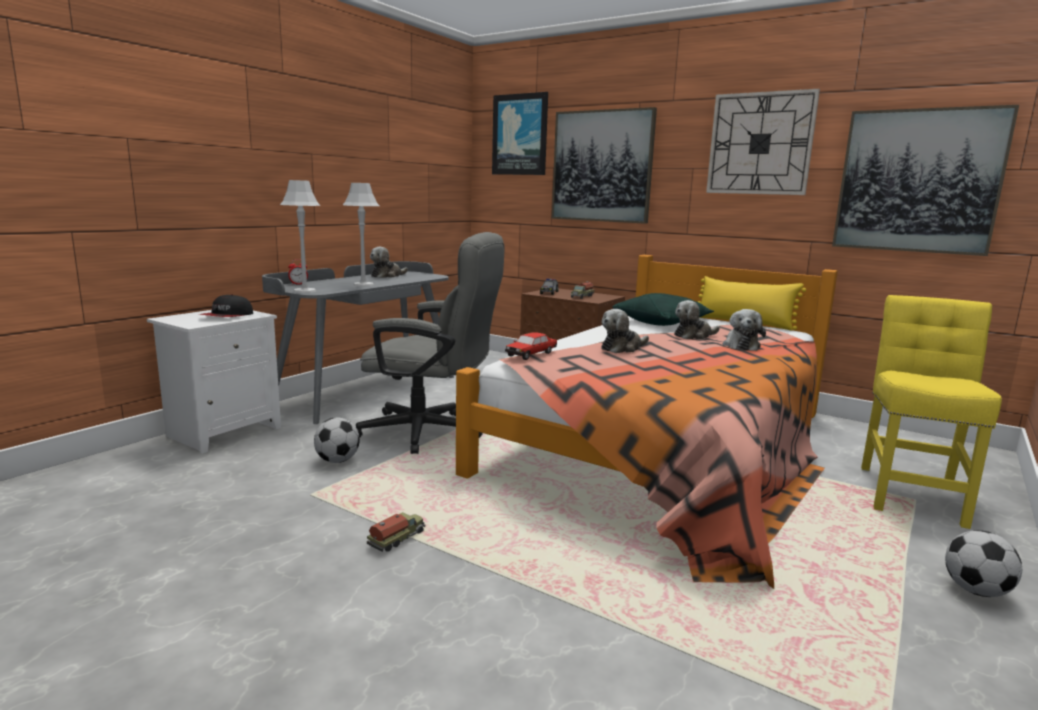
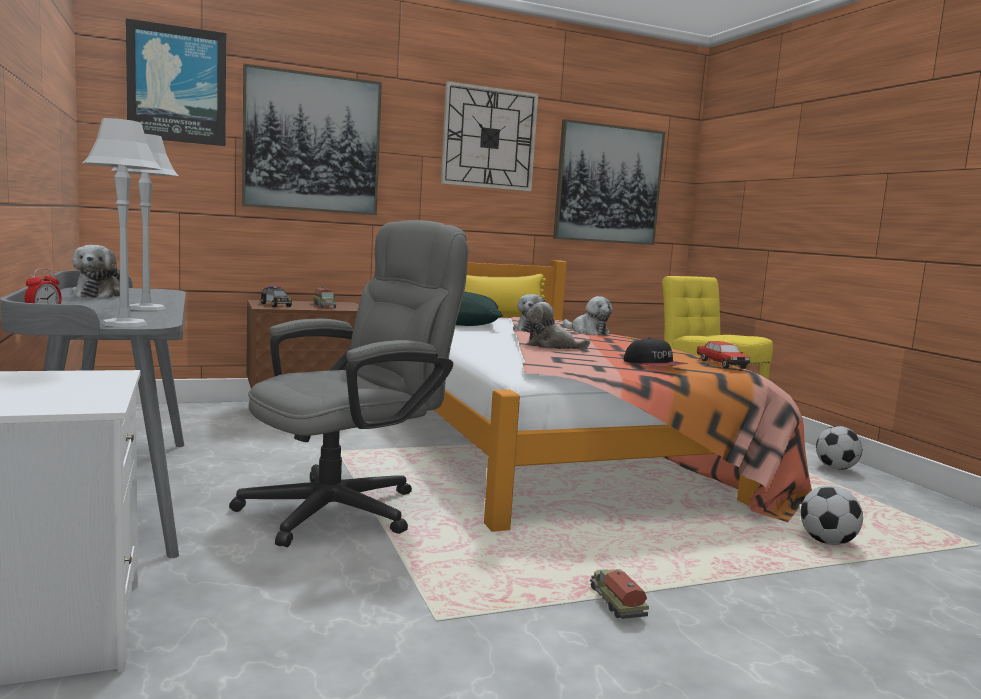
camera: 55 degrees left, 5 degrees down
(227, 316) = (76, 385): cap -> cap (655, 365)
(337, 461) = (347, 578): football -> football (828, 542)
(531, 354) = (532, 363): toy car -> toy car (721, 364)
(622, 348) = (551, 346): plush toy -> plush toy turned 105 degrees clockwise

